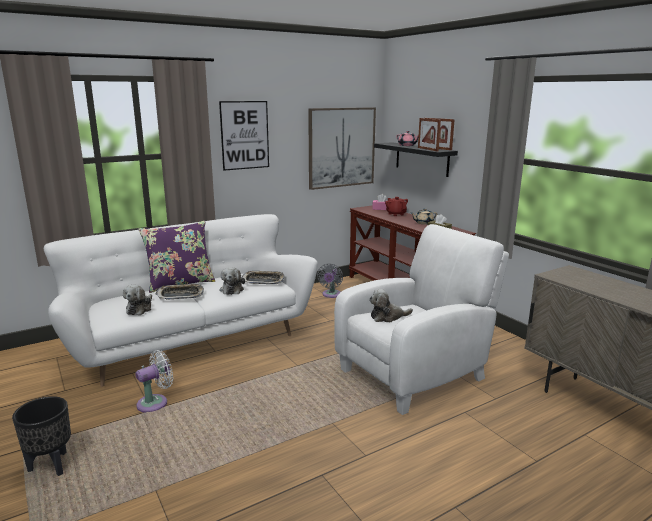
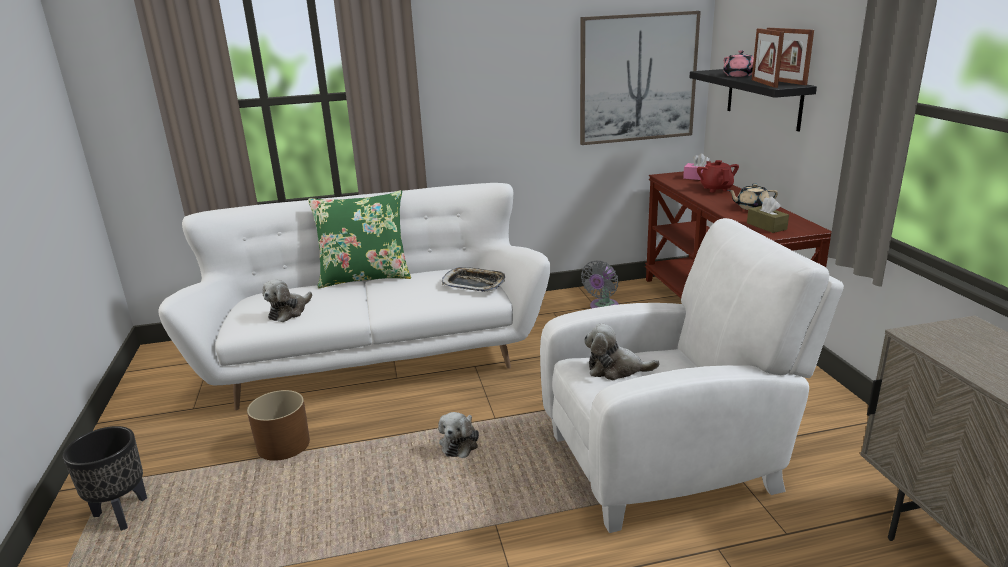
camera: 20 degrees right, 5 degrees up
(155, 402) = (283, 445): white fan -> brown planter
(180, 283) = (365, 277): purple pillow -> green pillow
(180, 295) = (351, 296): tray -> none
(232, 289) = (423, 294): plush toy -> plush toy (460, 443)
(244, 135) = (476, 62): picture -> none

